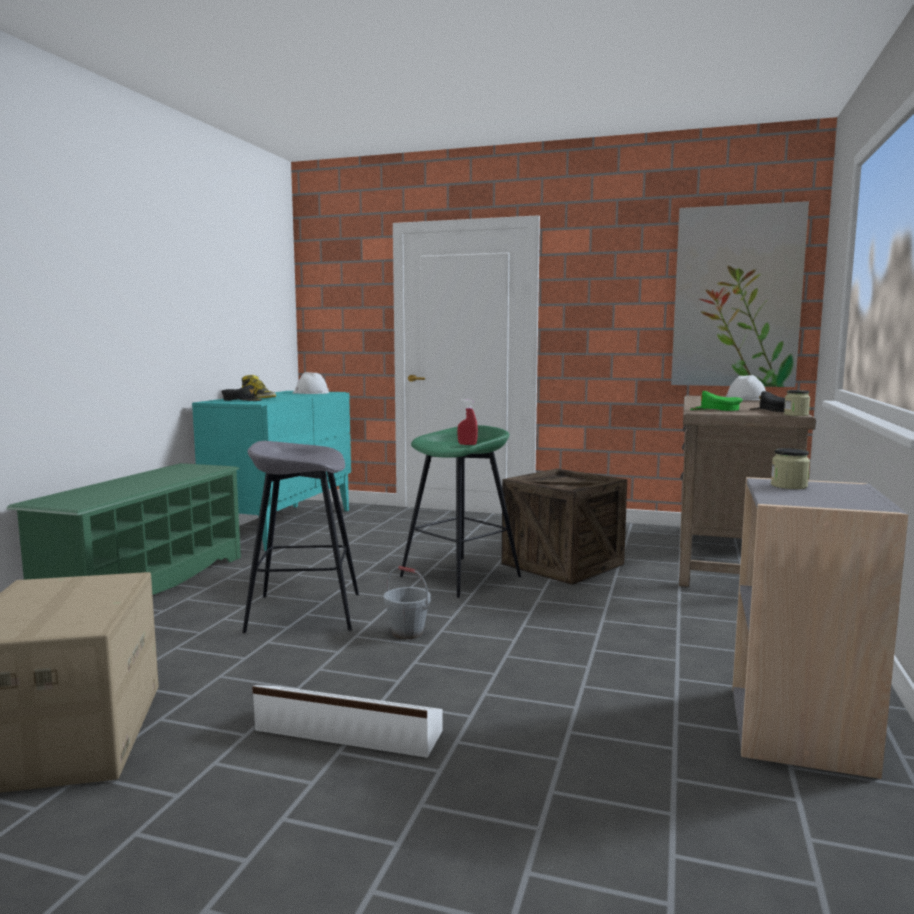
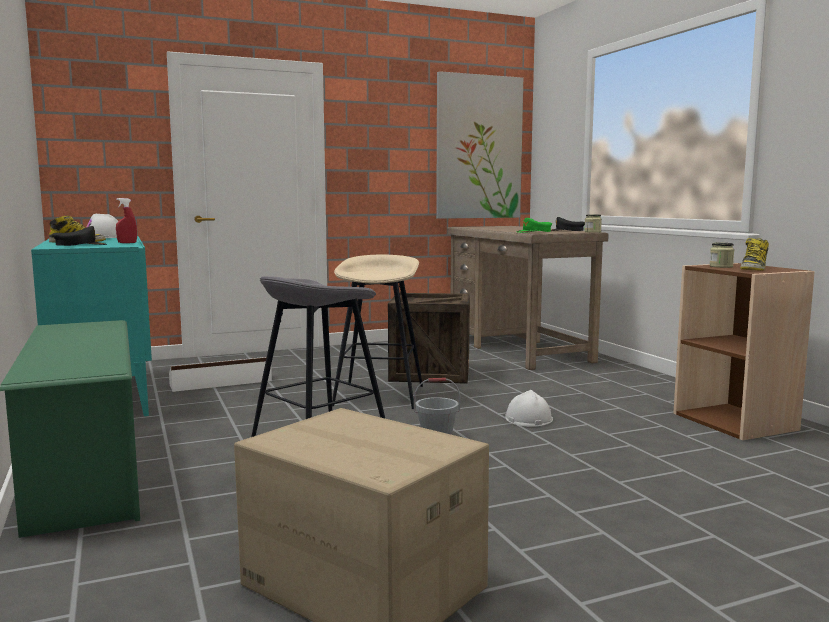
camera: 40 degrees left, 0 degrees up
(347, 732) = (551, 501): white storage box -> white storage box (221, 383)
(461, 576) = (380, 395): green stool -> beige stool
(467, 444) = (379, 272): red spray bottle -> red spray bottle (127, 243)
(747, 399) = (503, 227): white hard hat -> white hard hat (528, 419)
(801, 730) = (736, 422): grey bookcase -> brown bookcase
(814, 496) = (753, 269): none -> boot

